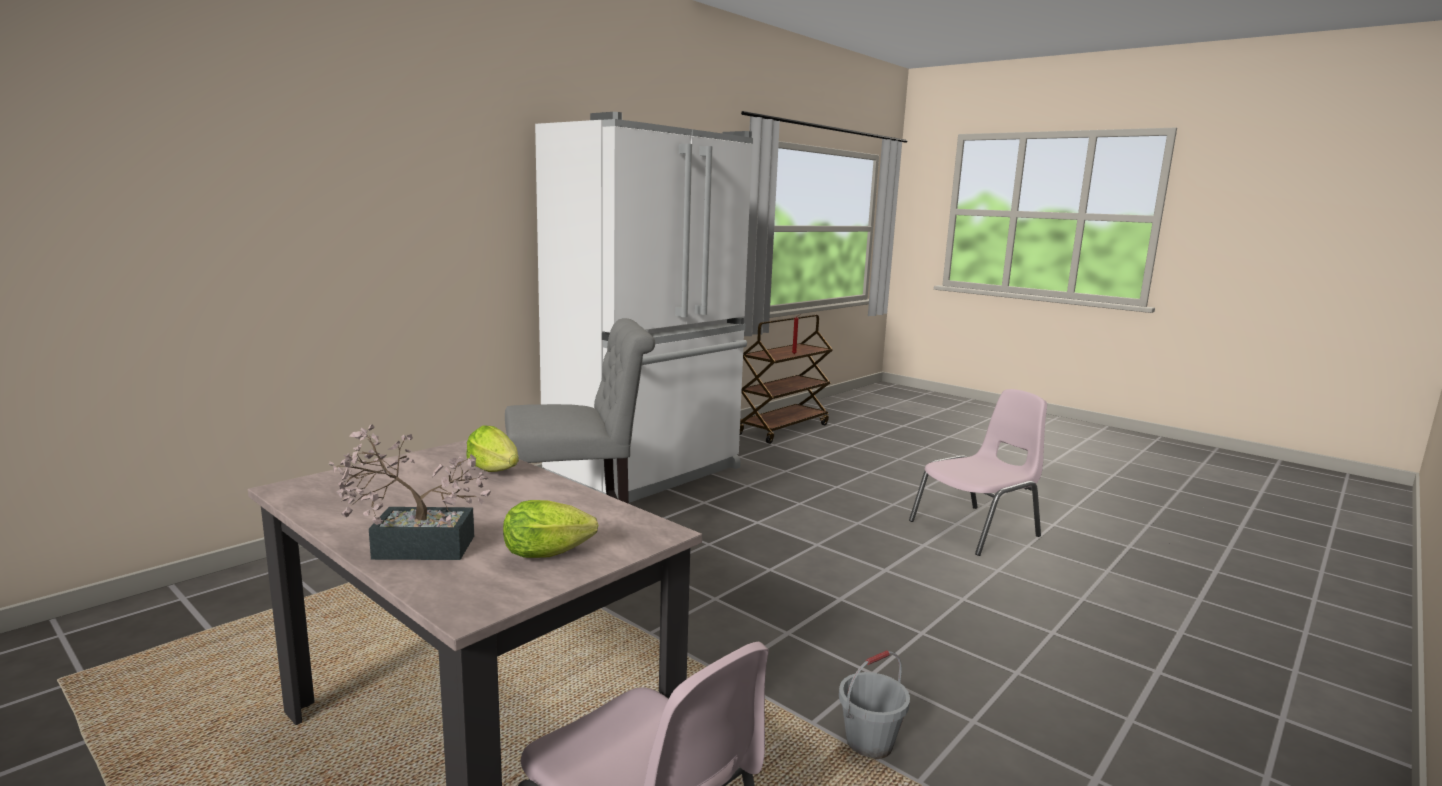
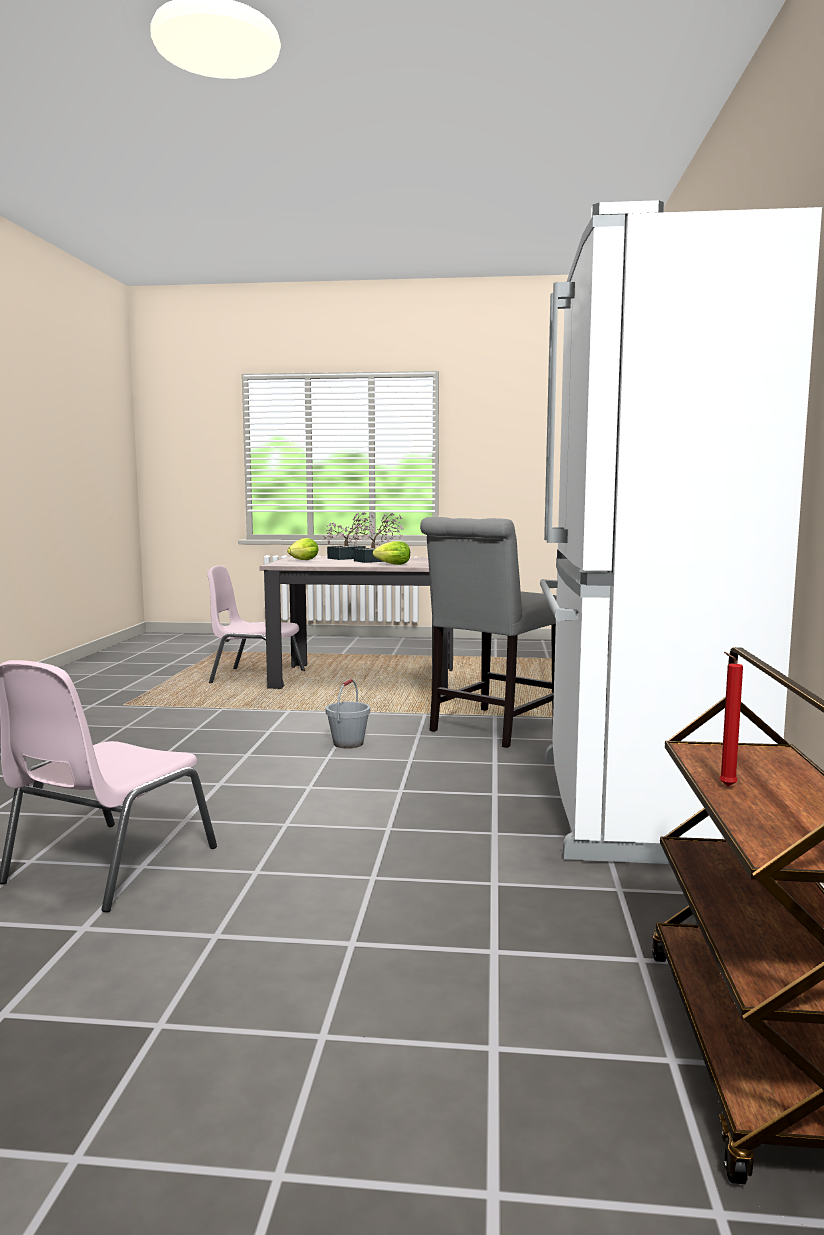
camera: 145 degrees right, 5 degrees down
(441, 503) = (377, 560): none -> potted plant
(869, 744) = (185, 710): grey bucket -> grey bucket (348, 743)

